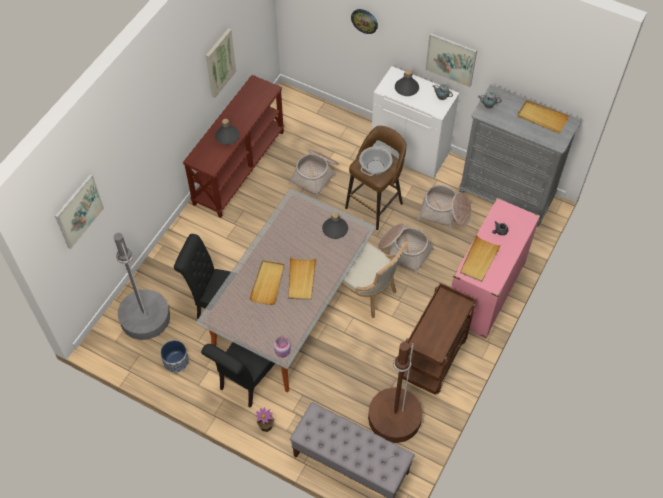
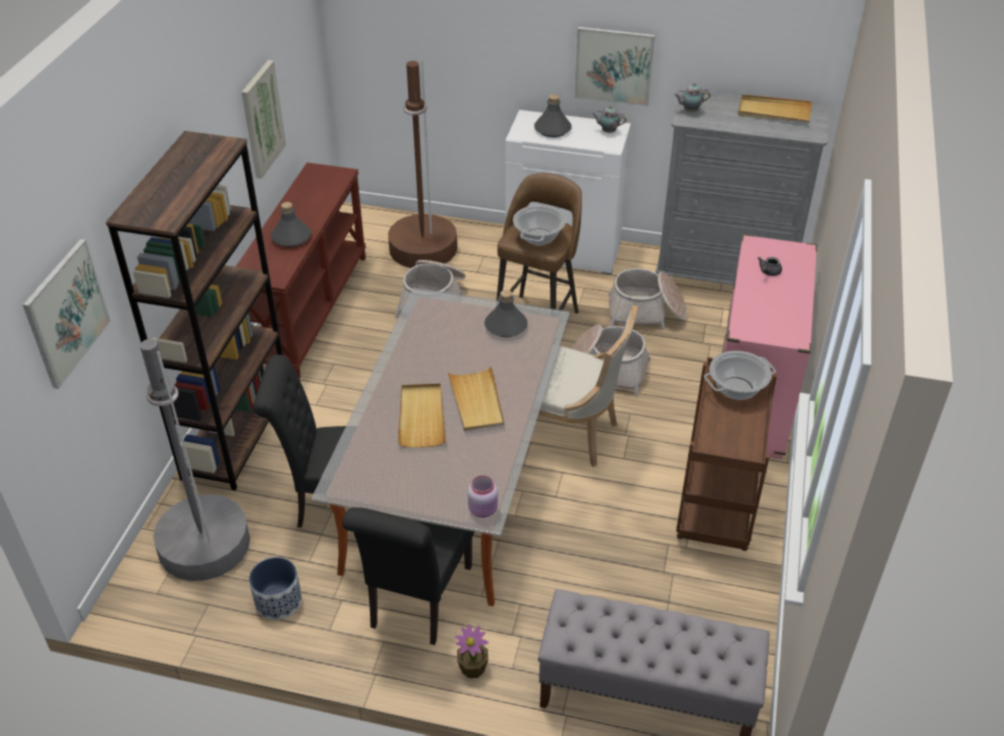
camera: 15 degrees left, 15 degrees down
(177, 248) = (237, 434): none -> brown bookcase
(364, 20) = (470, 40): wall clock -> none
(394, 418) = (690, 605): brown floor lamp -> brown floor lamp (423, 249)
(450, 307) = (737, 388): none -> cooking pot
(479, 260) = (757, 312): beige tray -> none

